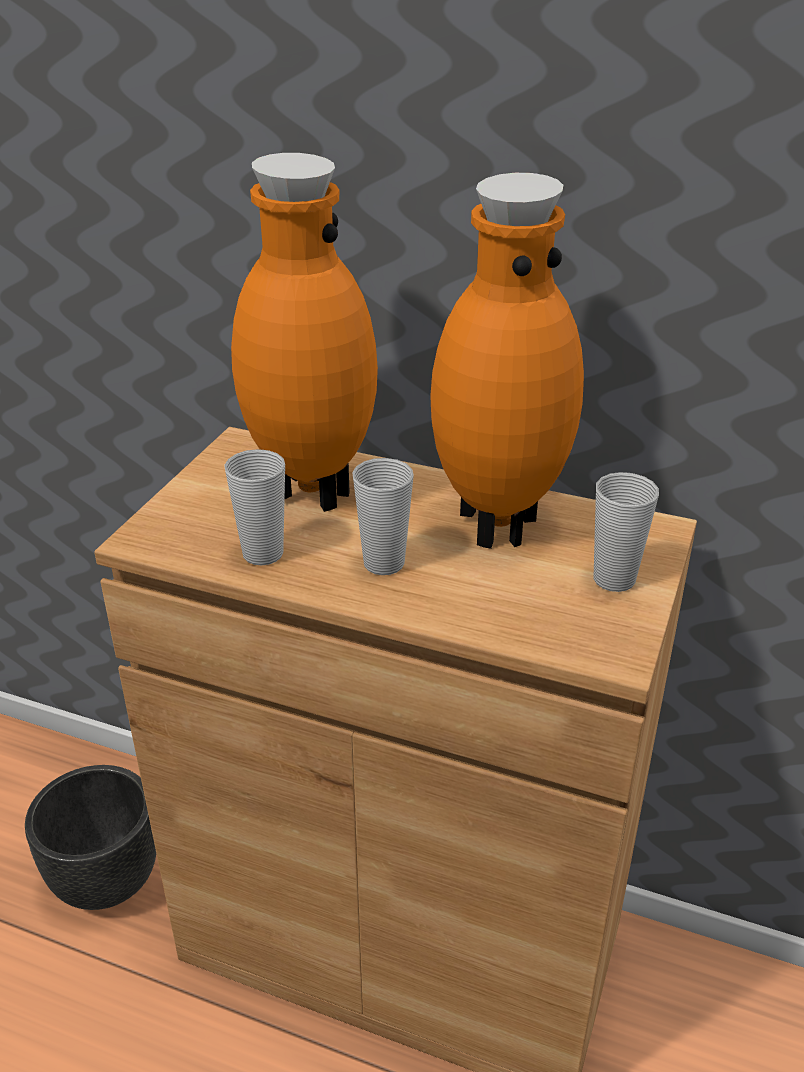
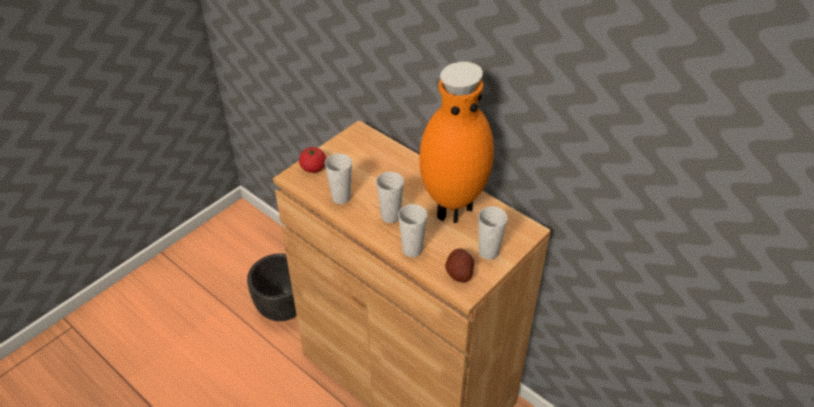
camera: 20 degrees right, 10 degrees up
(176, 516) = (313, 168): none -> tomato
(309, 492) = (377, 168): orange vase -> none
(463, 610) = (412, 250): none -> cup
(584, 628) = (459, 273): none -> potato

